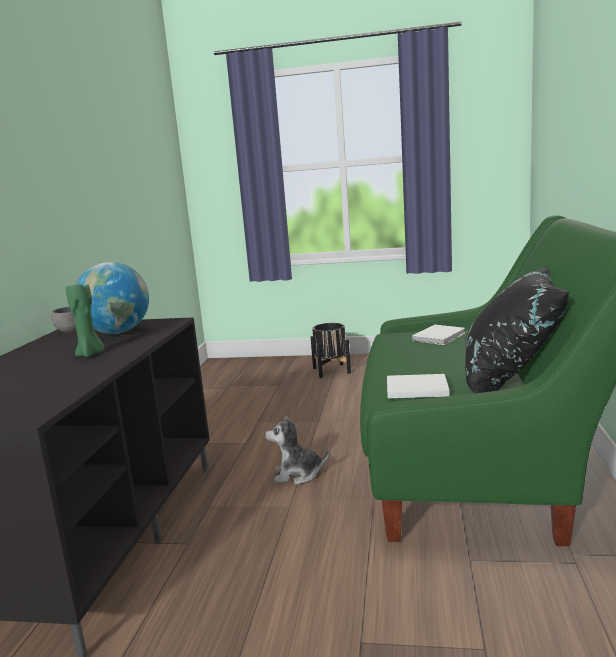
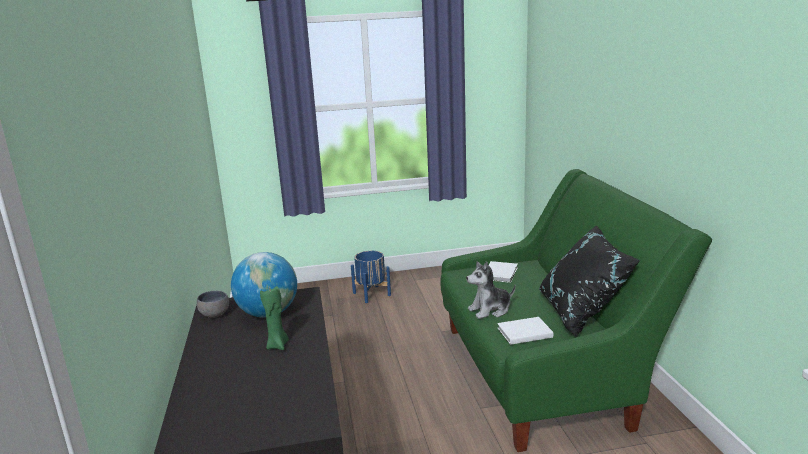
camera: 20 degrees left, 5 degrees up
(297, 475) = (411, 406): plush toy -> plush toy (490, 310)
(331, 370) = (371, 294): black planter -> blue planter

